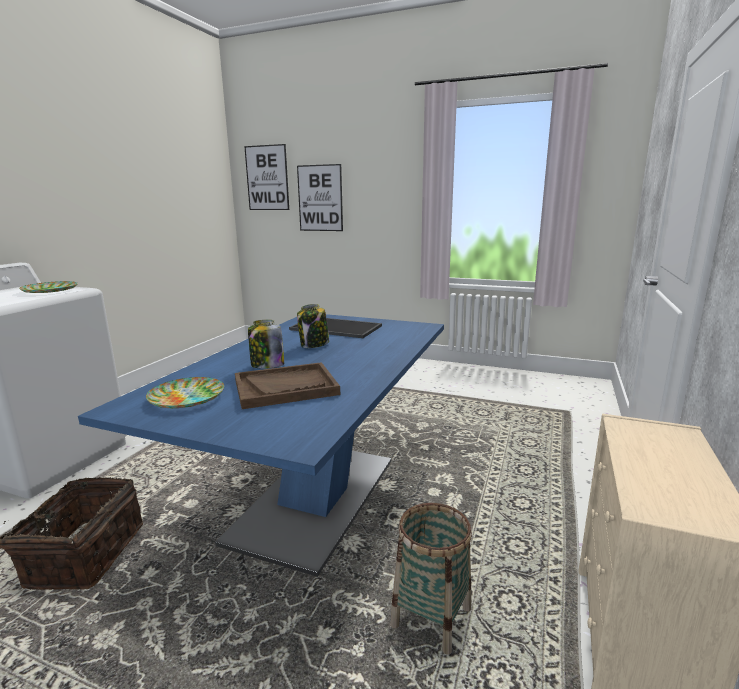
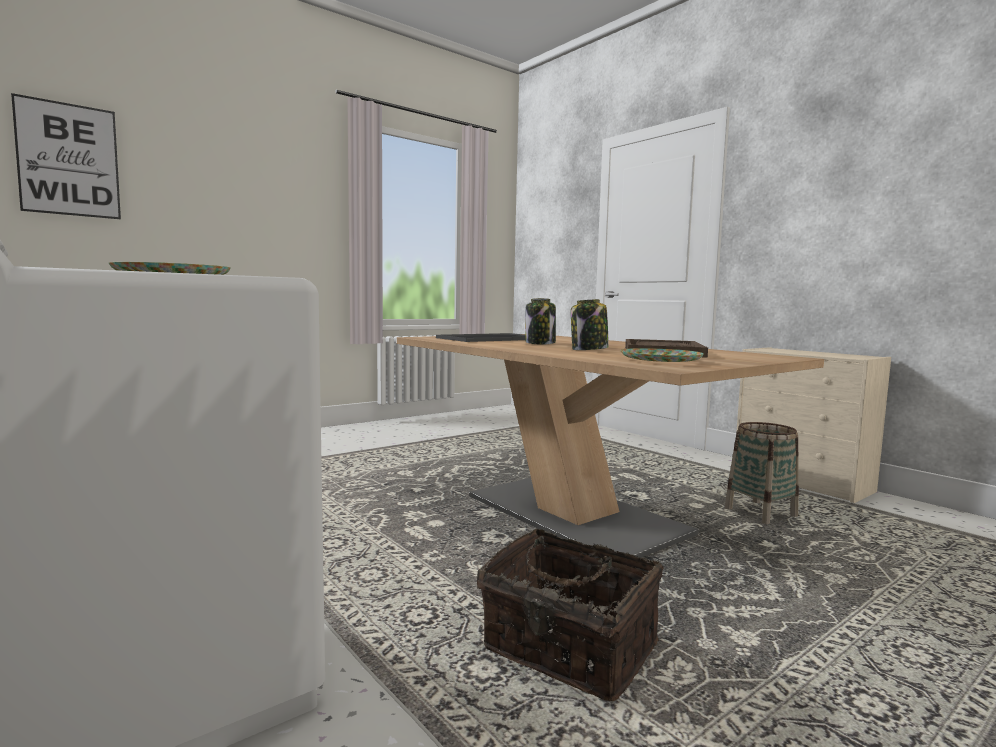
camera: 60 degrees left, 10 degrees down
(315, 499) = (574, 515): blue dining table -> brown dining table
(320, 198) = (185, 207): picture -> none

